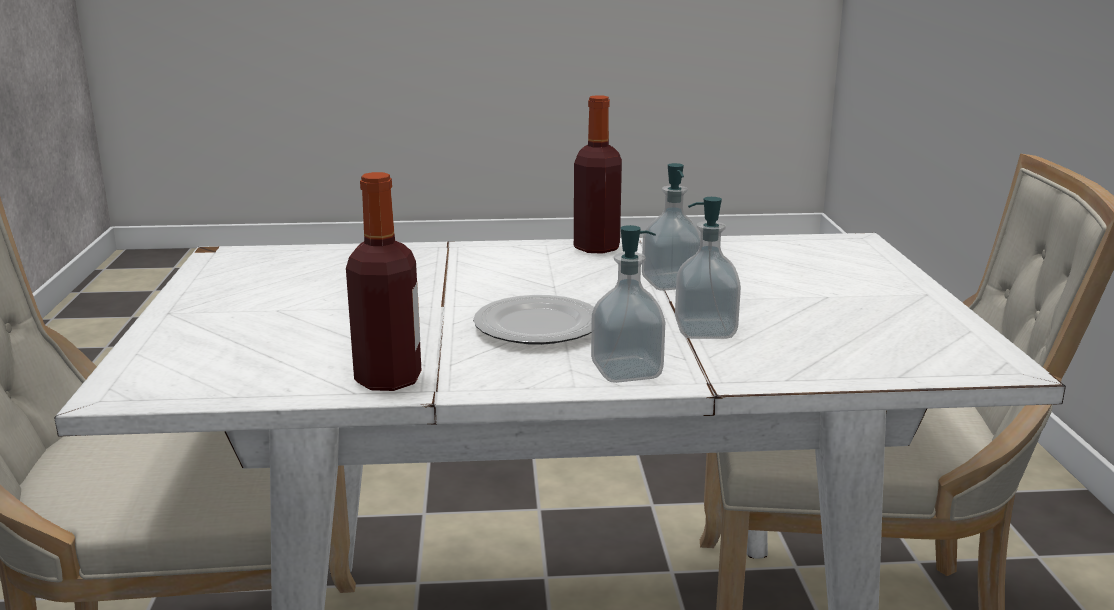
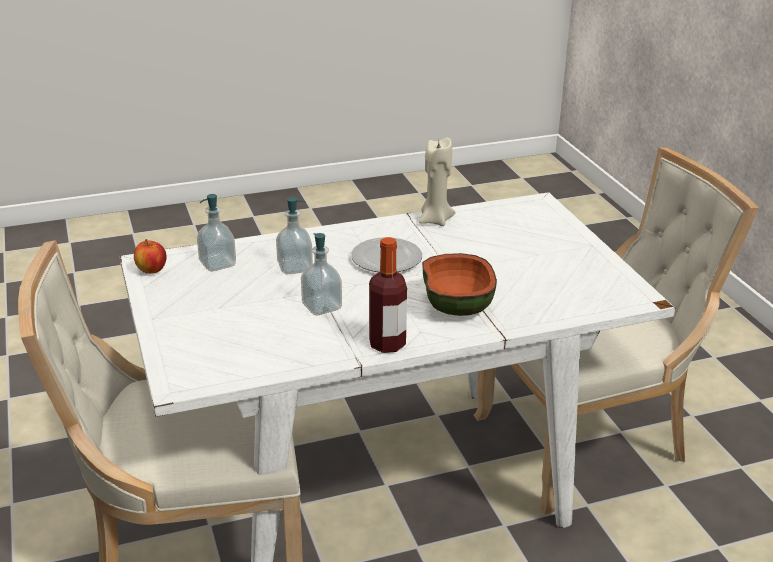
camera: 165 degrees right, 10 degrees up
(388, 380) = (435, 220): bottle -> beige candle
(478, 269) = (456, 305): none -> bowl
(626, 371) = (329, 237): soap dispenser -> soap dispenser (217, 264)
(974, 351) = (152, 270): none -> apple

